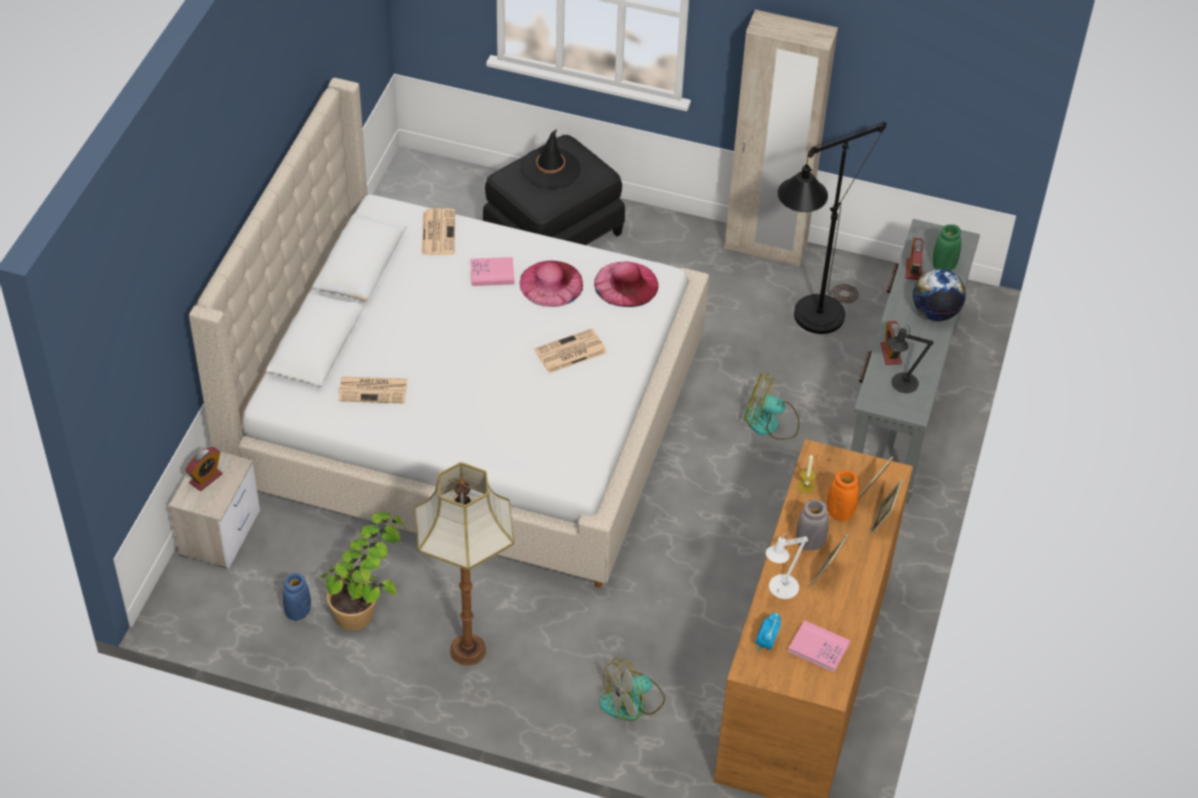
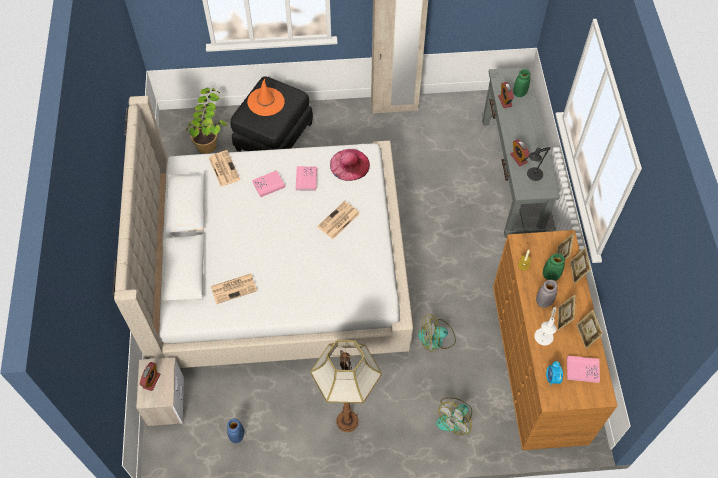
camera: 20 degrees left, 10 degrees up
(369, 603) = (276, 413): potted plant -> potted plant (211, 138)
(550, 168) = (266, 102): black hat -> orange hat
(551, 283) = (306, 179): pink hat -> pink book
(769, 423) = (447, 213): fan -> fan (436, 338)
(809, 323) = (439, 143): black floor lamp -> none
(840, 513) = (550, 275): orange vase -> green vase
(849, 607) = (586, 336): none -> picture frame
(935, 312) = (529, 123): globe -> none

